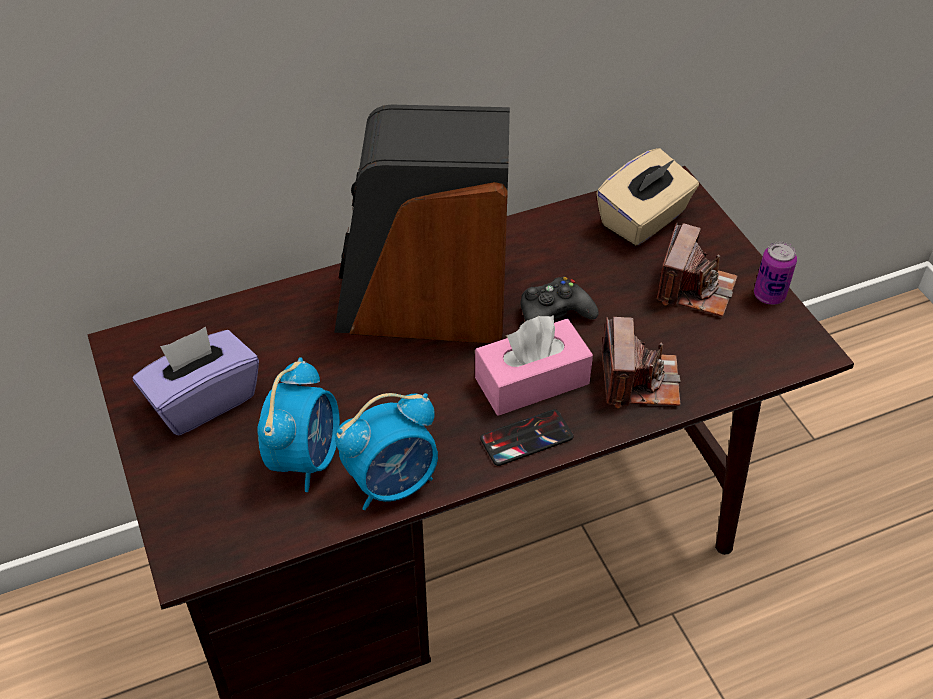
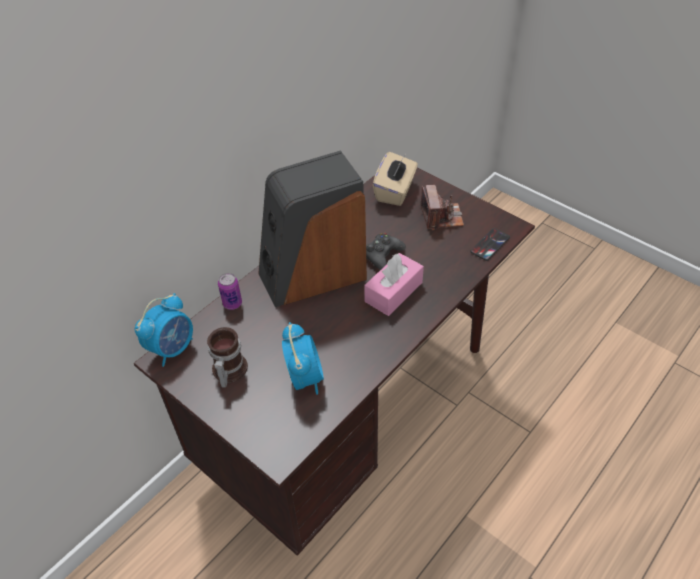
camera: 25 degrees left, 0 degrees up
(203, 400) = (227, 371): purple tissue box -> mug
(393, 483) = (358, 370): alarm clock -> alarm clock (172, 348)
(526, 438) = (409, 321): phone -> phone (490, 244)
(639, 380) = (444, 271): camera -> none
(769, 295) = (477, 207): can -> can (232, 303)

